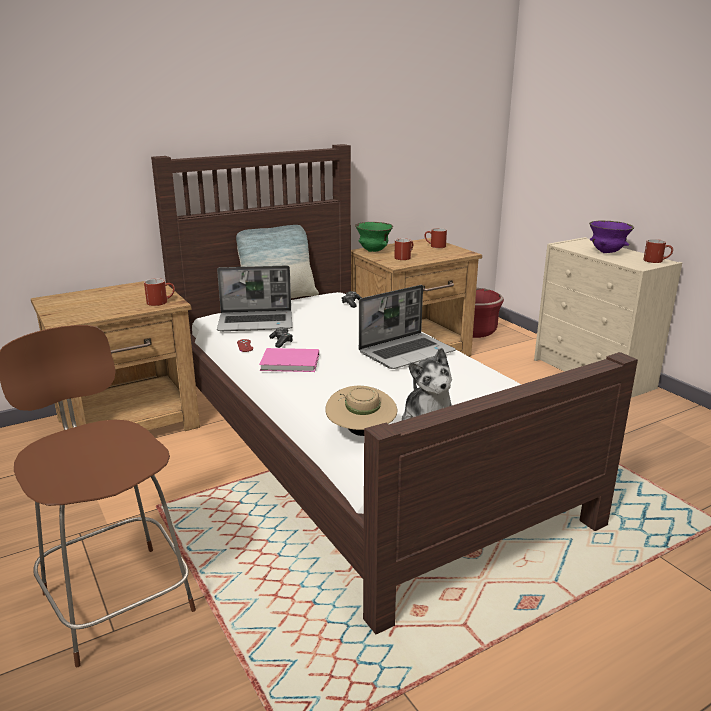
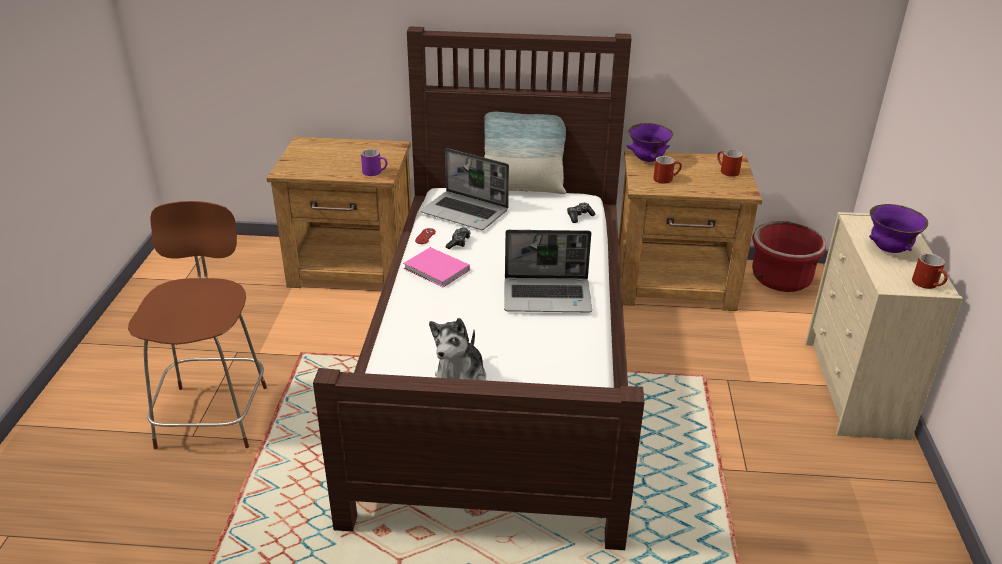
camera: 35 degrees right, 10 degrees up
(161, 302) = (375, 172): red mug -> purple mug
(361, 433) = (399, 364): beige hat -> none
(373, 251) = (647, 160): green bowl -> purple bowl

